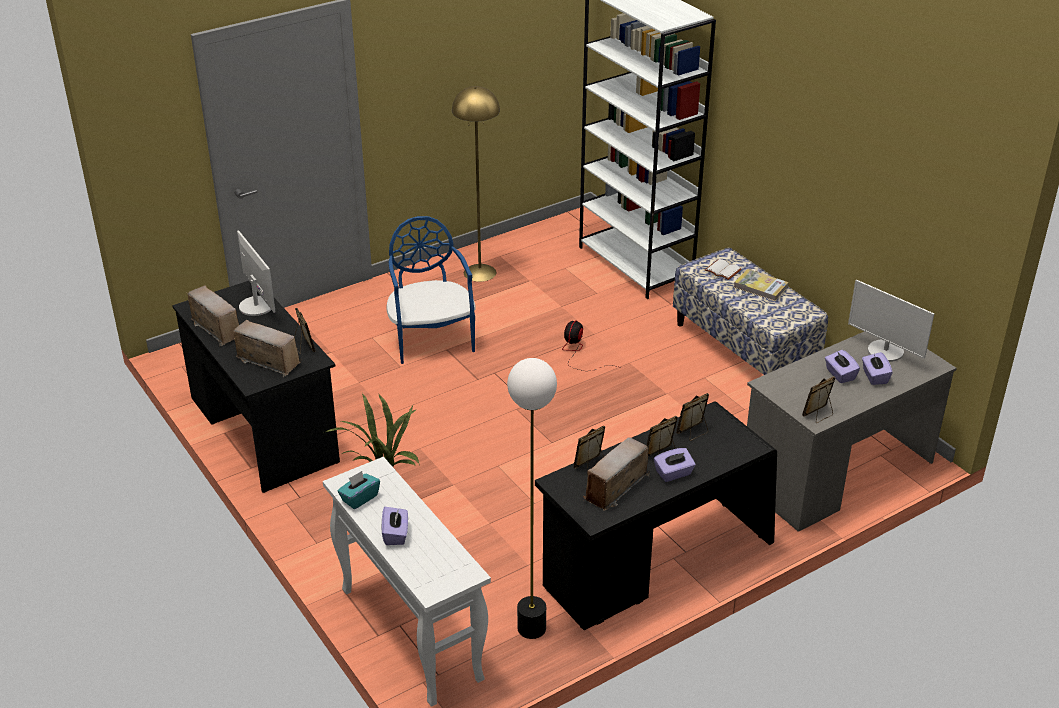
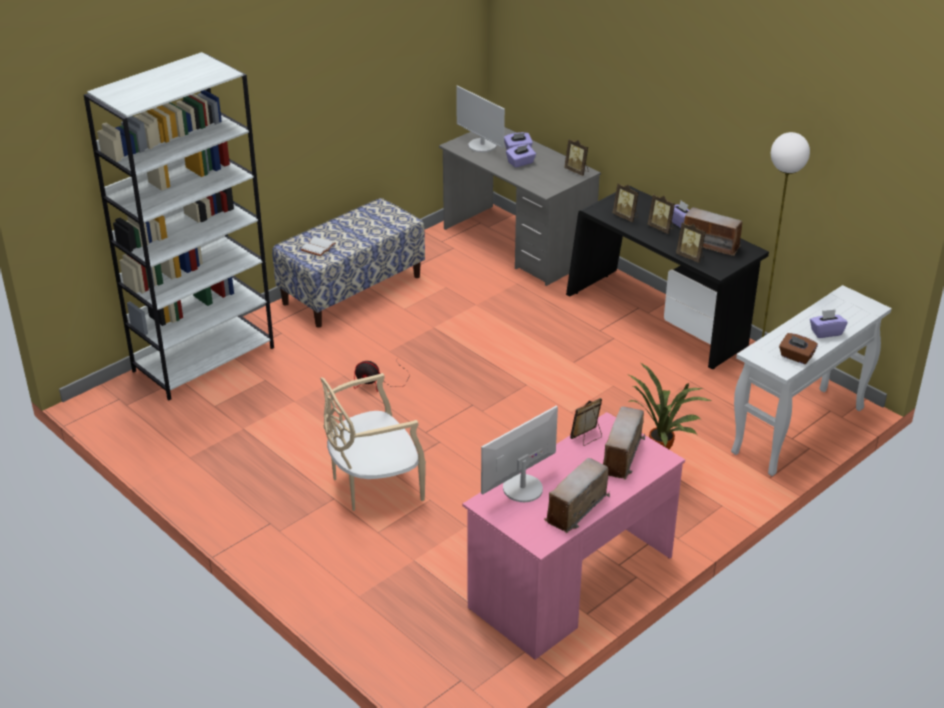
camera: 100 degrees left, 0 degrees up
(263, 429) = (571, 582): black desk -> pink desk
(359, 498) = (796, 357): turquoise tissue box -> brown tissue box
(431, 339) = (373, 485): blue chair -> beige chair
(479, 272) = (228, 468): yellow floor lamp -> none
(760, 287) = (344, 228): book -> none
(885, 351) = (482, 146): monitor -> monitor turned 105 degrees clockwise

